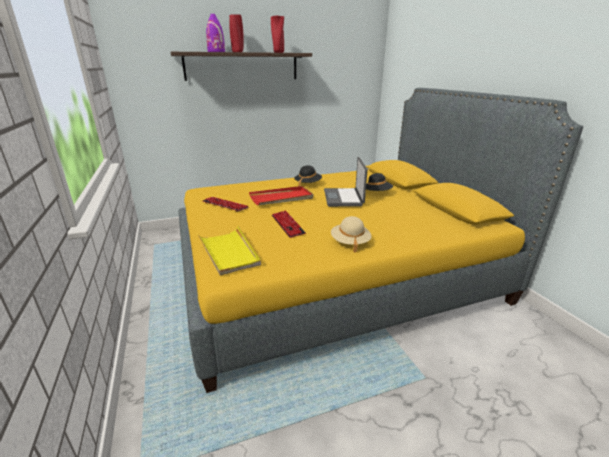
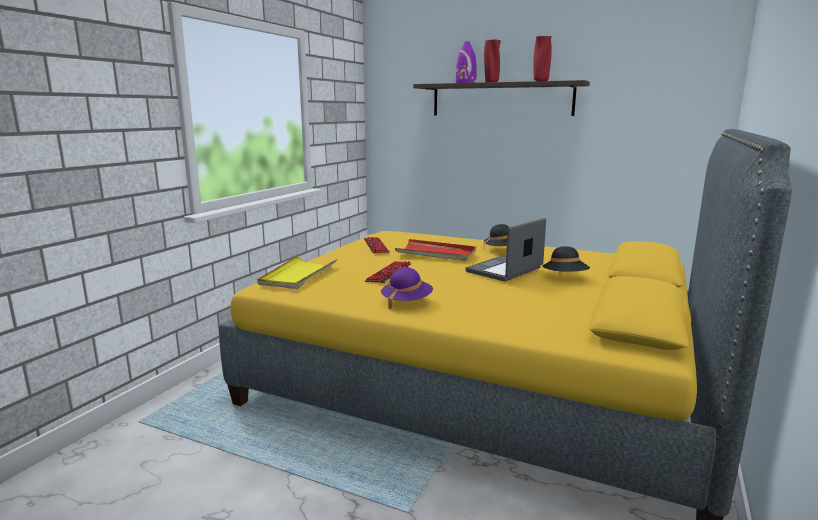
camera: 45 degrees right, 10 degrees down
(350, 242) = (406, 302): beige hat -> purple hat

